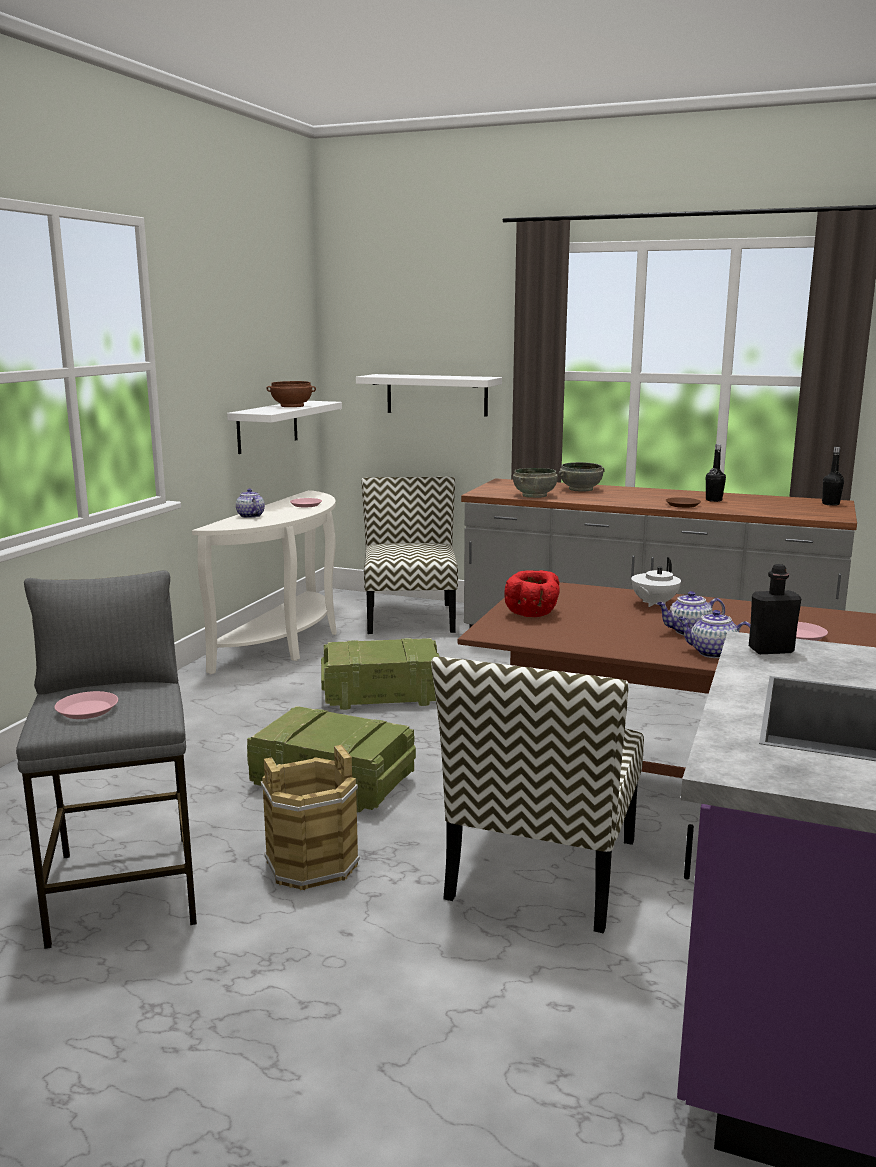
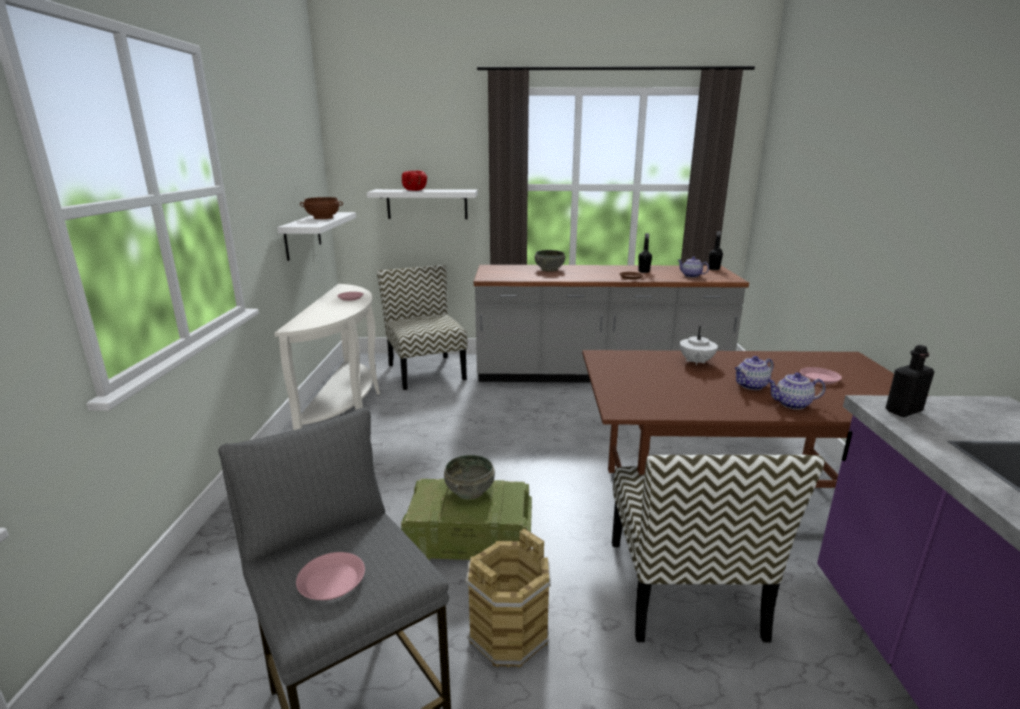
camera: 20 degrees left, 5 degrees up
(250, 516) = (313, 313): teapot -> teapot (691, 276)
(380, 694) = (449, 443): crate -> none
(533, 613) = (628, 383): red bowl -> red bowl (415, 190)
(535, 495) = (526, 277): grey bowl -> grey bowl (470, 491)

